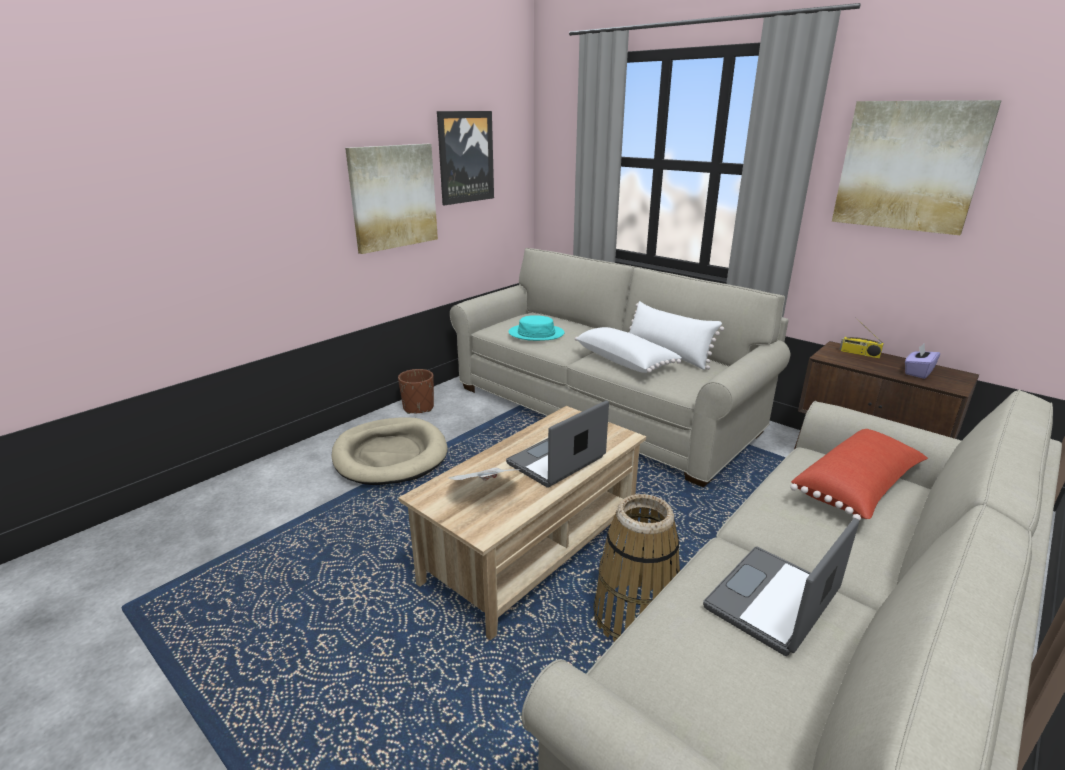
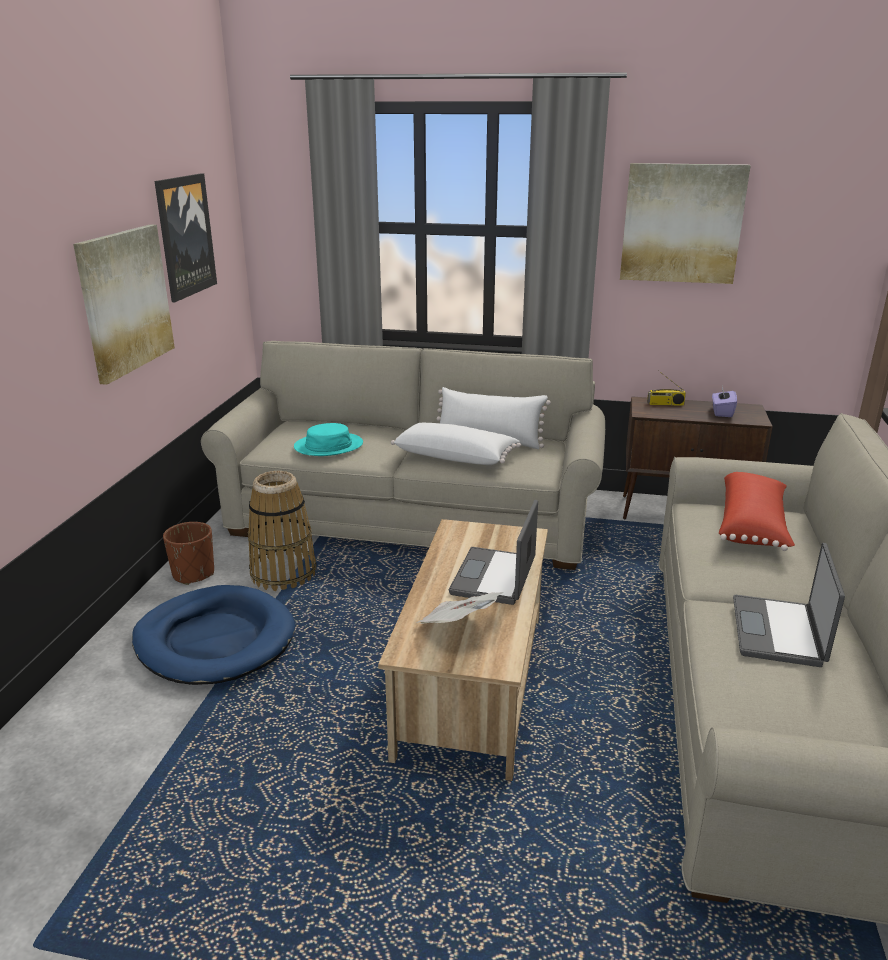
camera: 30 degrees left, 0 degrees up
(390, 455) = (215, 640): beige dog bed -> blue dog bed
(635, 616) = (614, 706): basket -> basket (283, 573)

